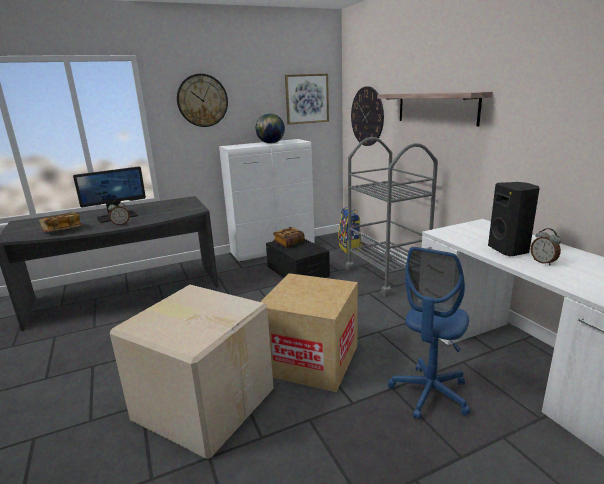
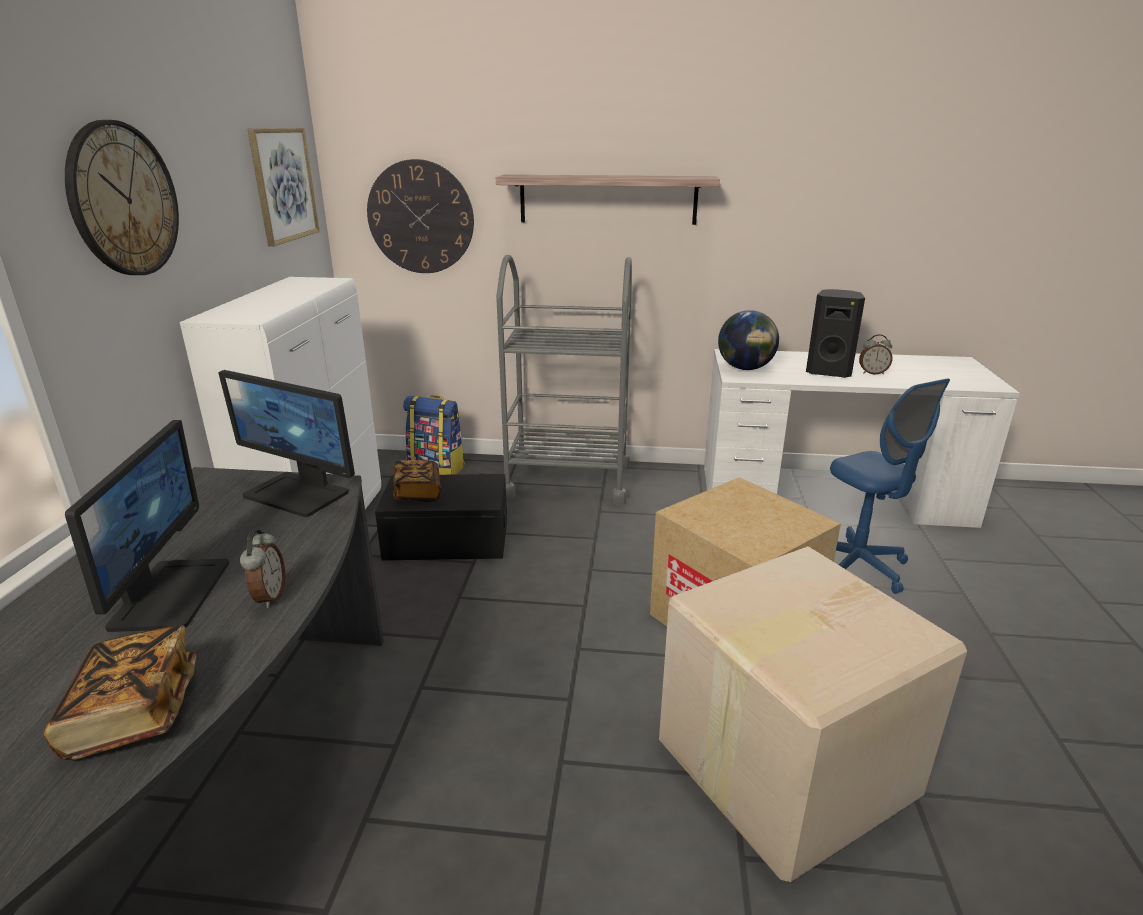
camera: 60 degrees left, 5 degrees up
(187, 209) = (298, 493): none -> monitor
(271, 143) = (289, 294): globe -> globe (745, 368)

